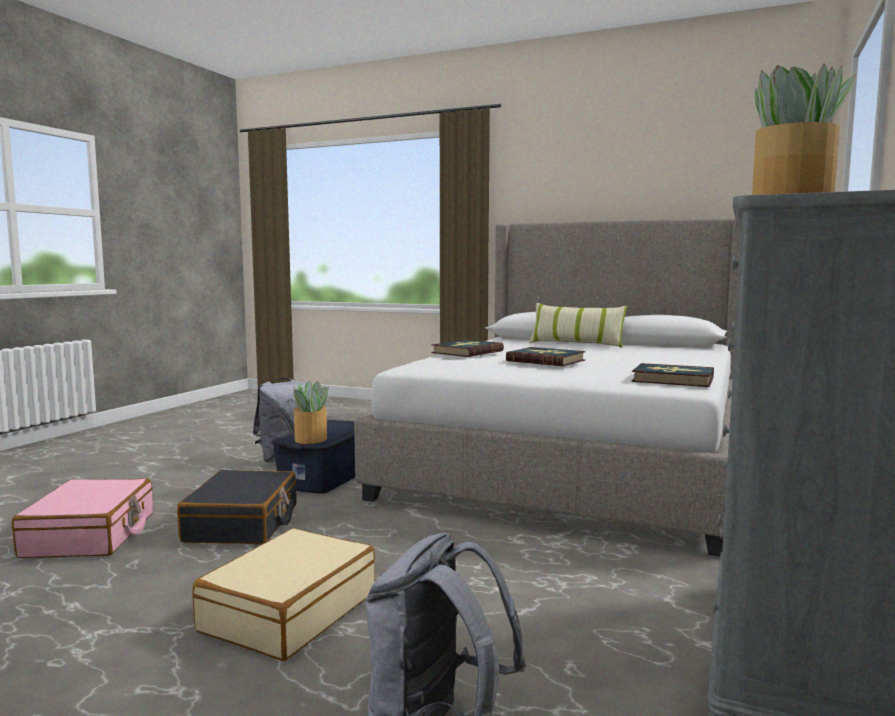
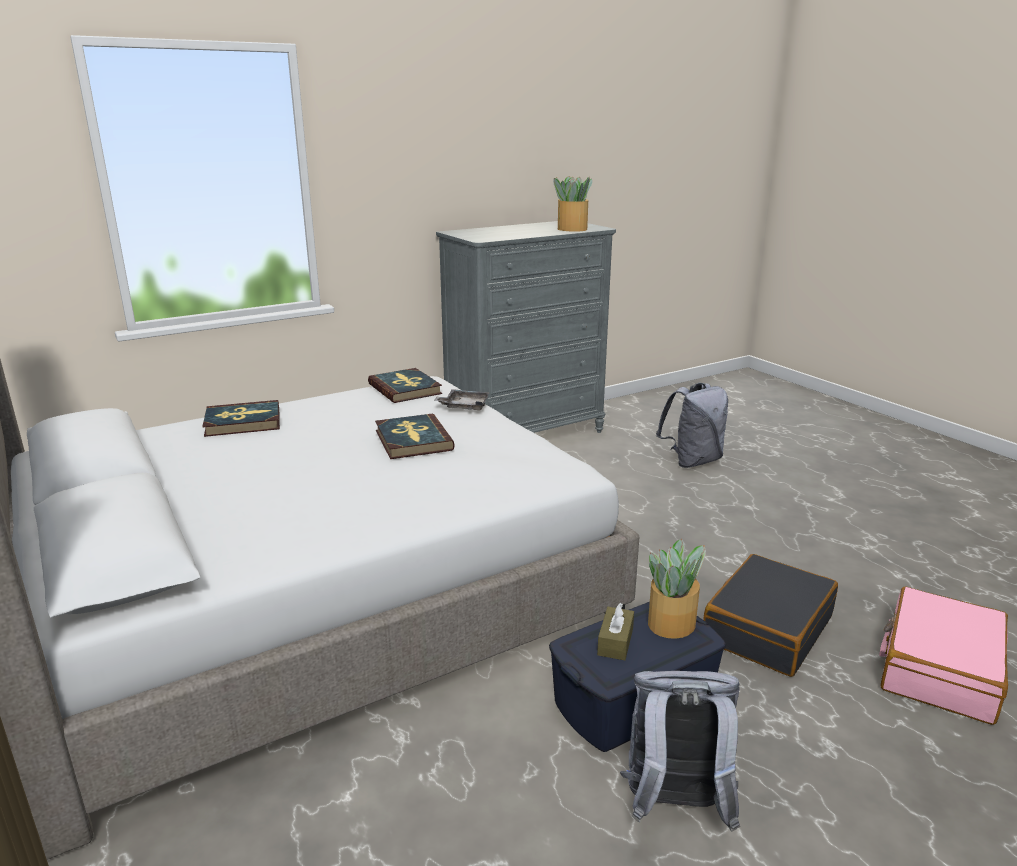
camera: 145 degrees left, 15 degrees up
(289, 611) = (740, 524): beige suitcase -> none
(339, 430) = (615, 642): none -> brown tissue box
(467, 352) = (434, 494): book -> book (243, 422)
(576, 344) = (186, 502): pillow -> none
(580, 377) = (464, 406): none -> grey tray

